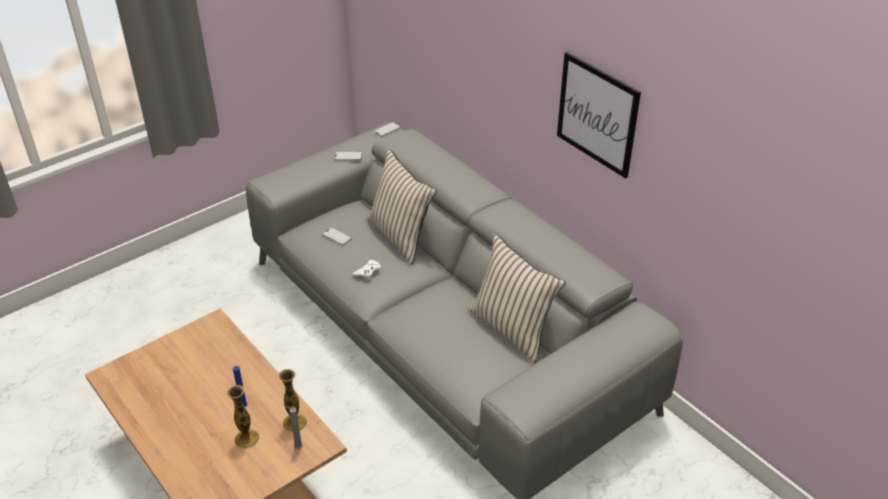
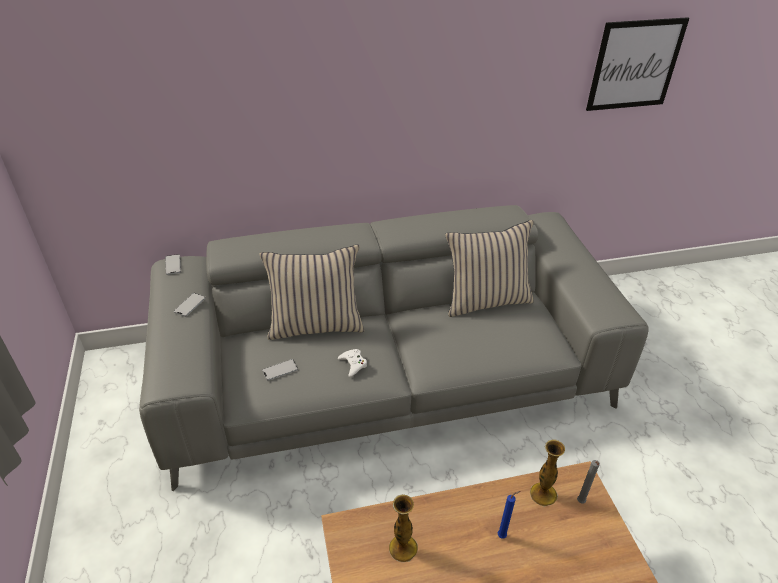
camera: 65 degrees left, 0 degrees up
(247, 438) = (552, 547): vase -> vase (403, 548)
(597, 114) = (451, 84): picture -> picture (635, 65)

